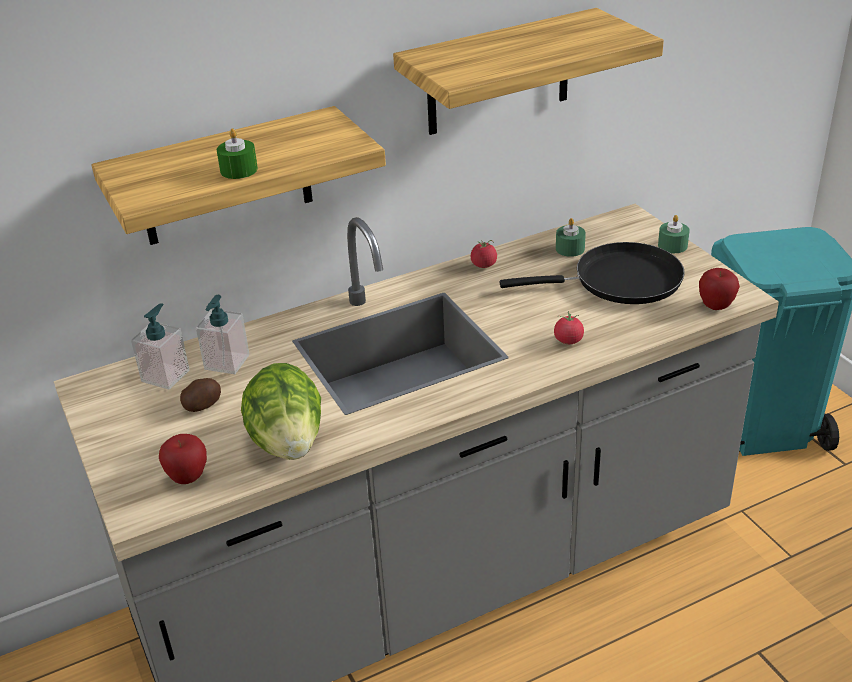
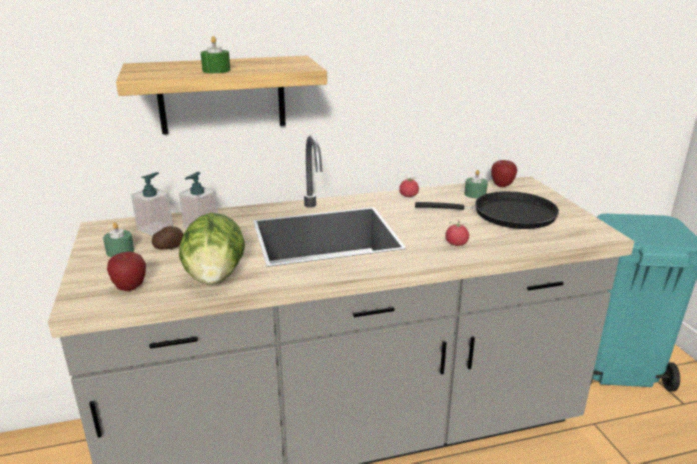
camera: 10 degrees right, 10 degrees down
(498, 73) = (433, 55): shelf -> none
(672, 245) = (554, 200): green candle -> green candle (120, 251)
(716, 306) = (581, 238): apple -> apple (502, 185)

